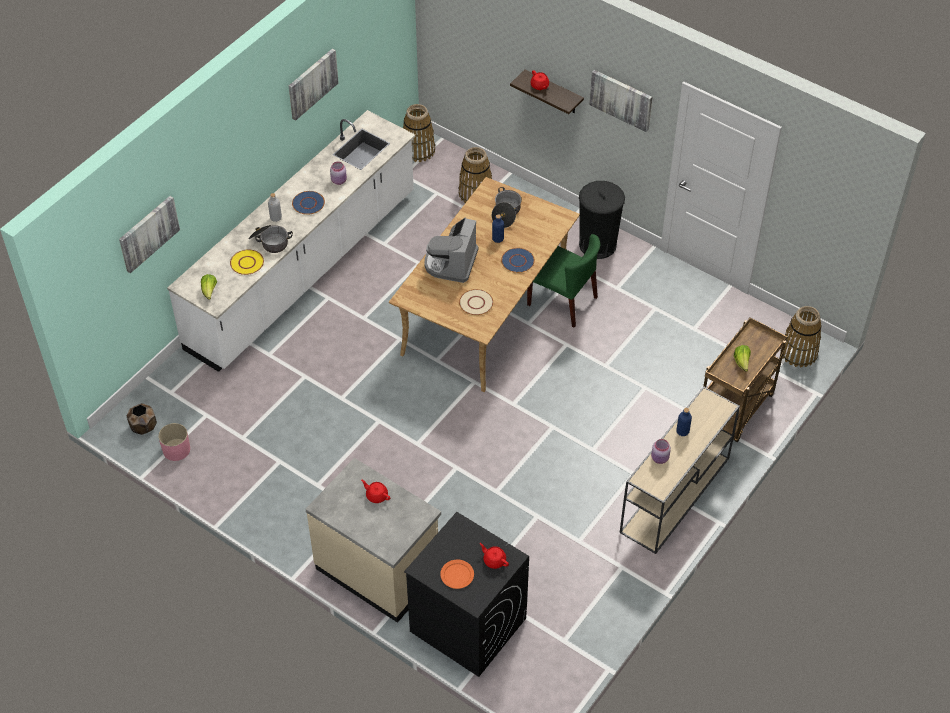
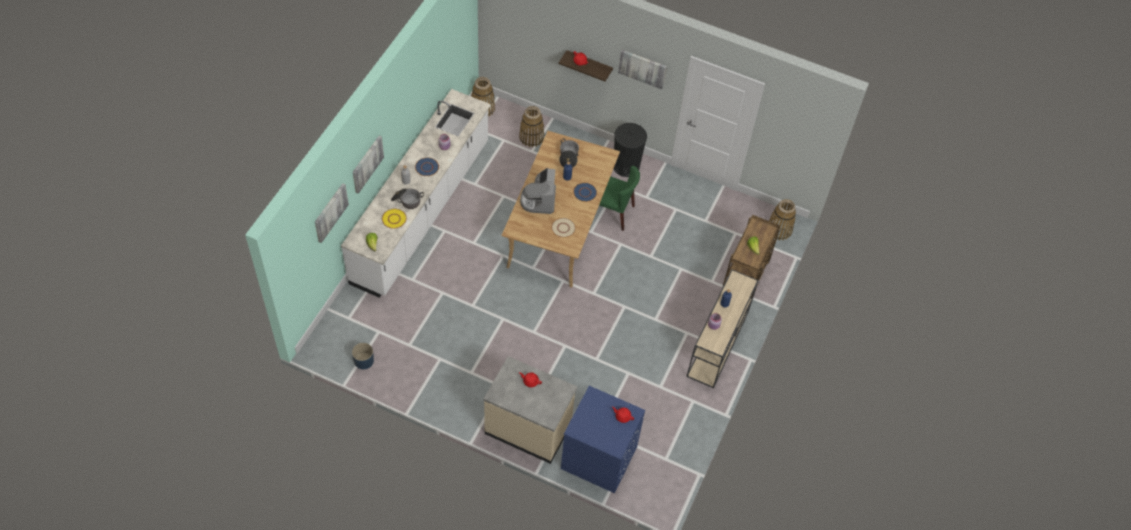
camera: 15 degrees left, 5 degrees up
(143, 427) = (335, 347): brown planter -> none
(176, 449) = (363, 360): pink planter -> blue planter
(312, 83) = (421, 81): picture -> picture (367, 164)
(457, 575) = (600, 431): orange plate -> none
(467, 624) = (598, 457): black washing machine -> blue washing machine

